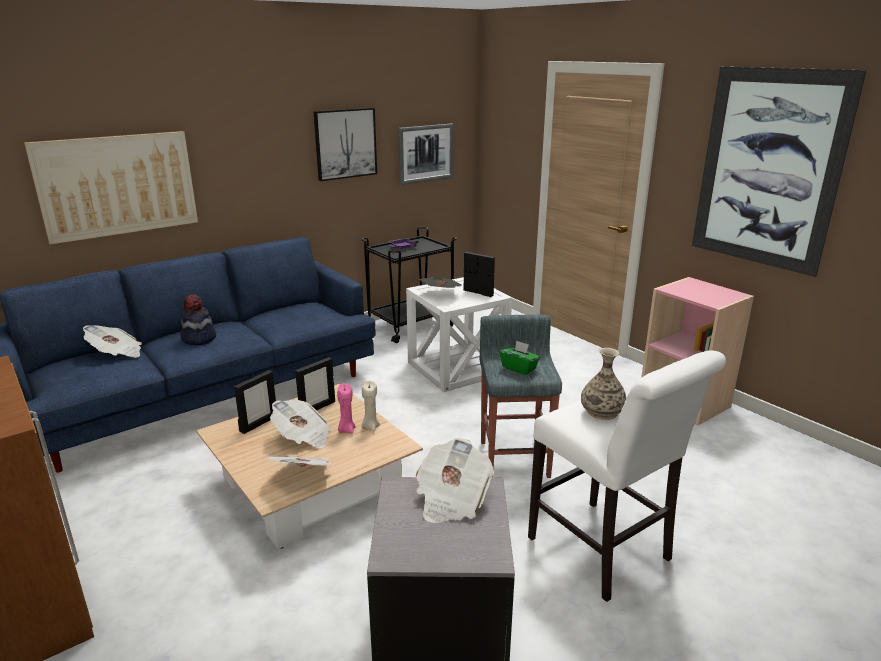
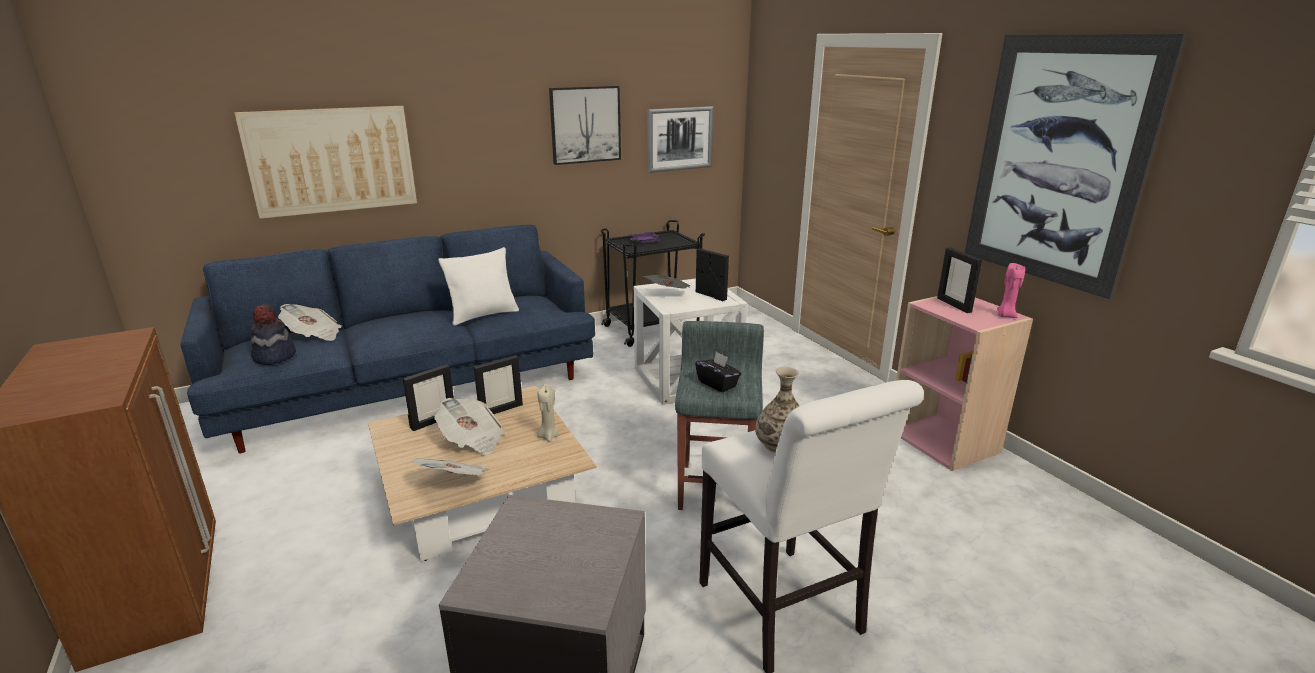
camera: 10 degrees right, 0 degrees up
(198, 338) = (399, 326): hat -> hat (274, 356)
(274, 323) = (483, 315): none -> white pillow
(346, 430) = (521, 437): pink candle -> pink candle (1005, 315)
(451, 499) = (573, 530): newspaper -> none
(519, 368) = (717, 384): green tissue box -> black tissue box
(690, 288) = (954, 305): none -> picture frame

